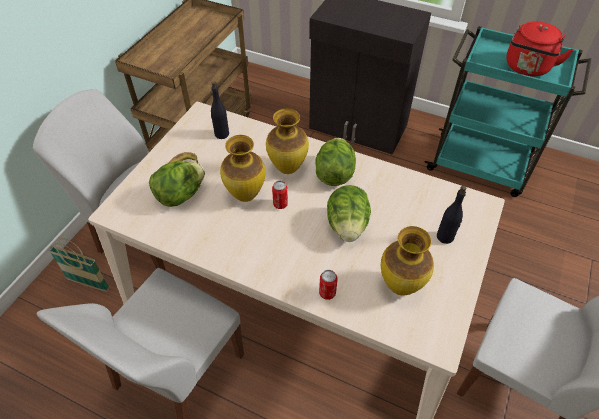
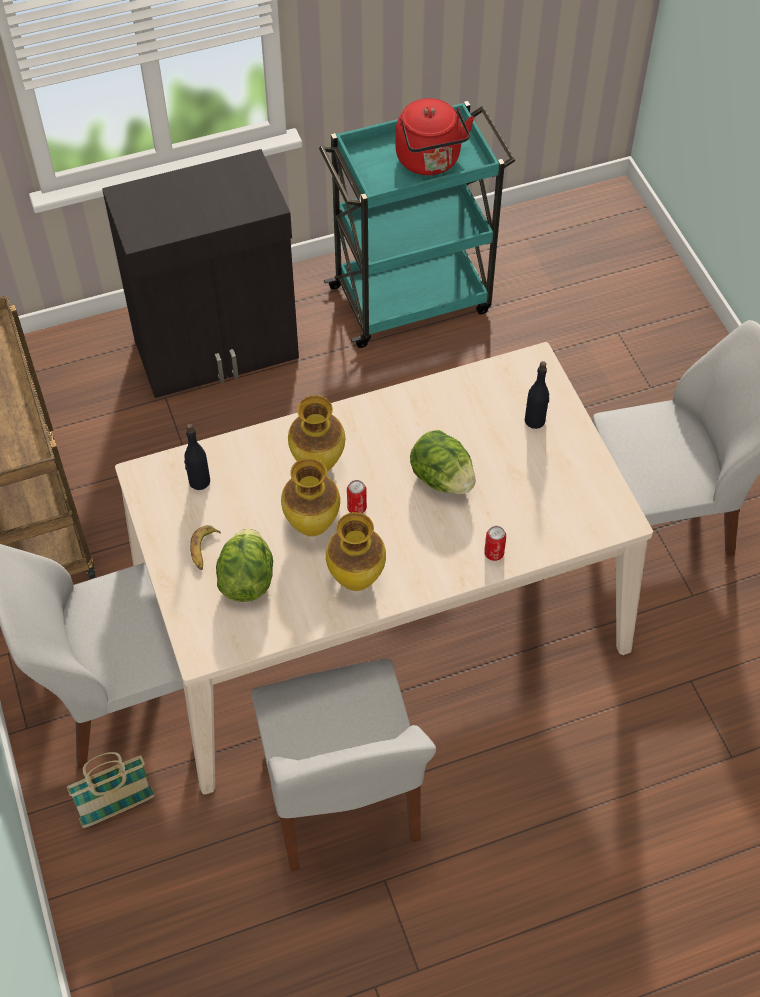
camera: 45 degrees left, 5 degrees up
(334, 174) = (371, 435): lettuce -> none
(401, 285) = (545, 496): vase -> vase (356, 579)

